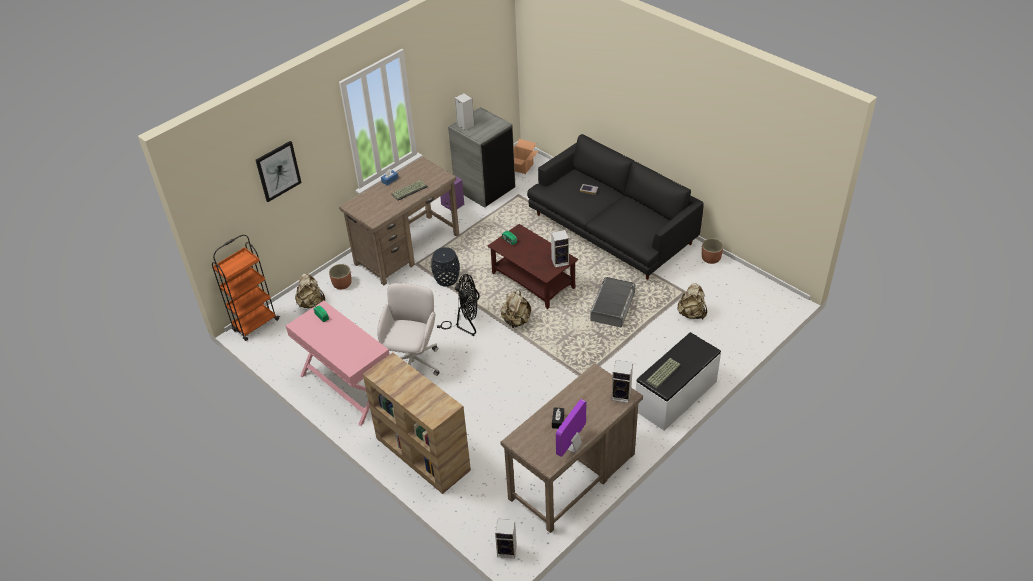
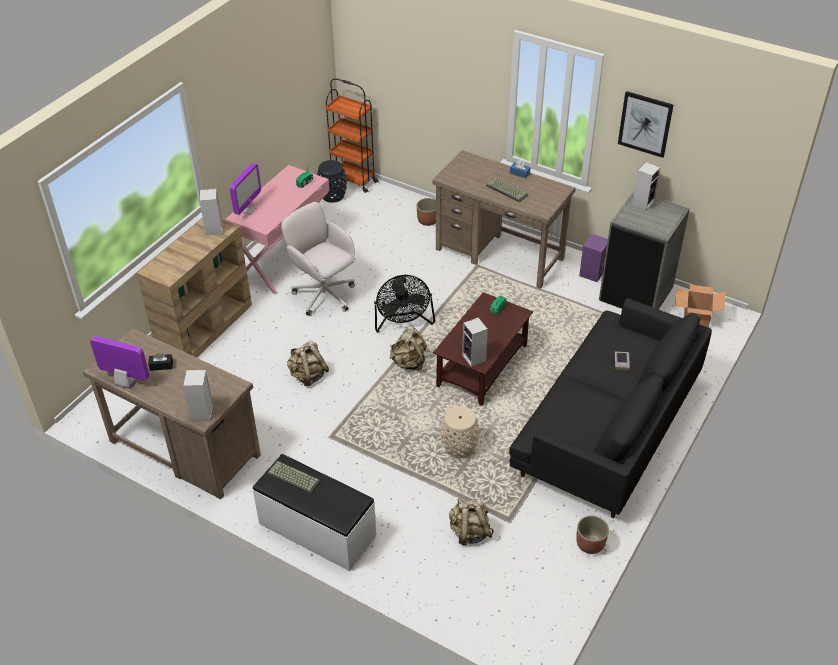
camera: 75 degrees right, 0 degrees up
(278, 171) = (424, 65): picture -> picture (645, 124)
(311, 303) = (394, 207): beige backpack -> beige backpack (308, 375)
(344, 359) = (247, 210): none -> monitor
(413, 364) = (324, 296): white office chair -> white office chair turned 135 degrees counterclockwise
(447, 279) = (460, 294): black stool -> black stool (332, 196)
(507, 550) = (89, 412): speaker -> speaker (214, 229)
(613, 306) = (459, 447): grey storage box -> beige stool

